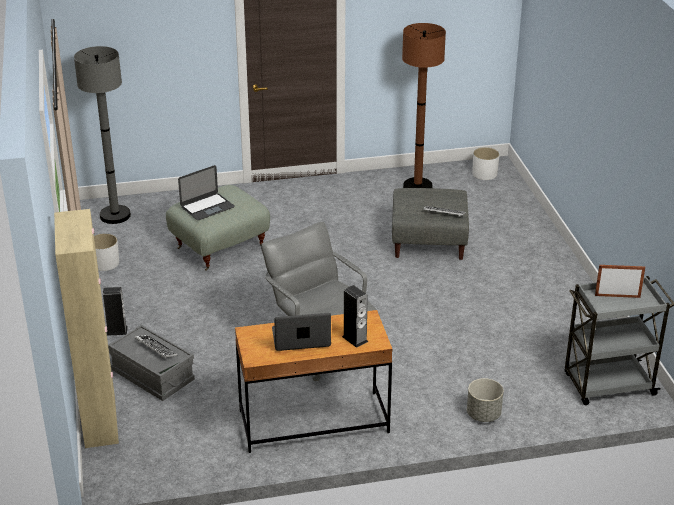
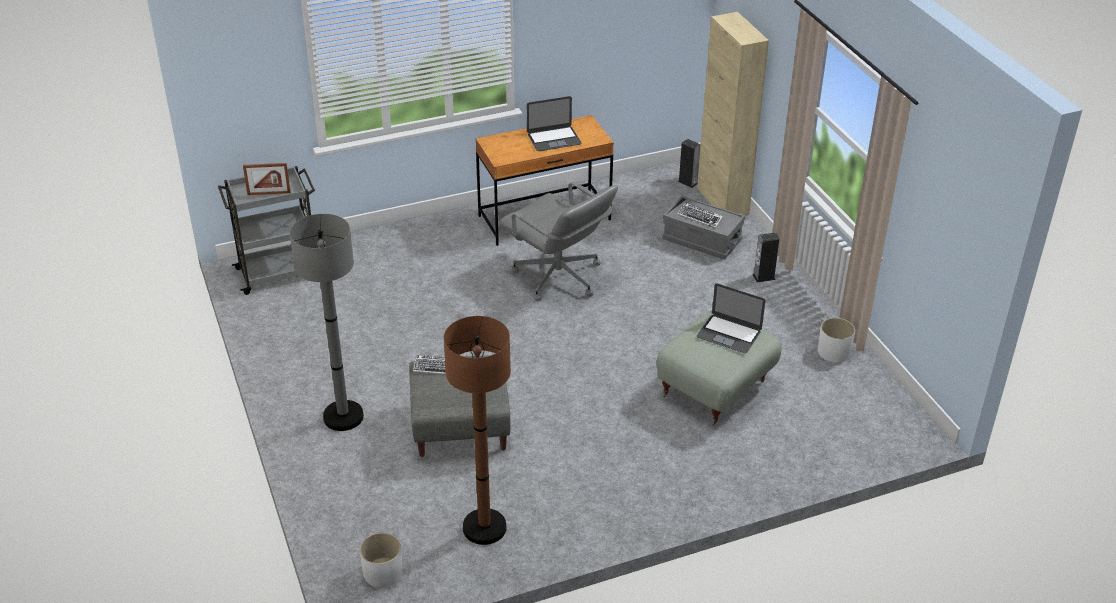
camera: 170 degrees right, 5 degrees up
(115, 215) = (875, 423): grey floor lamp -> grey floor lamp (343, 417)
(207, 207) = (729, 334): laptop -> laptop turned 105 degrees counterclockwise
(355, 339) = (508, 142): speaker -> speaker (688, 182)
(483, 414) = (397, 237): grey planter -> none

